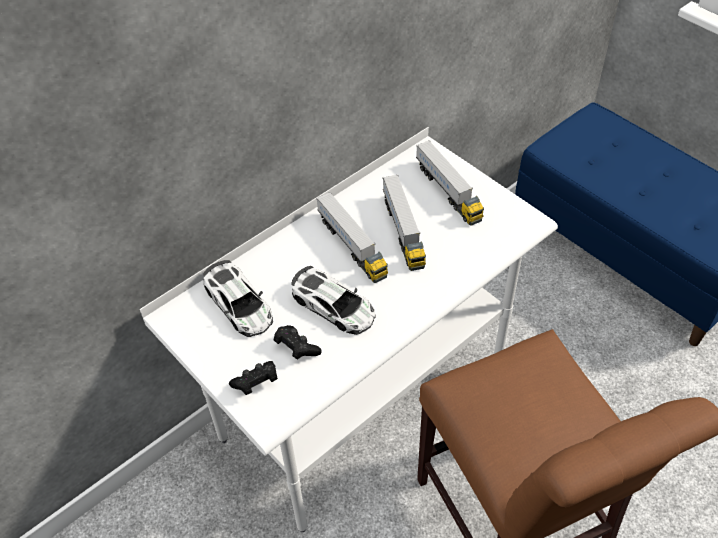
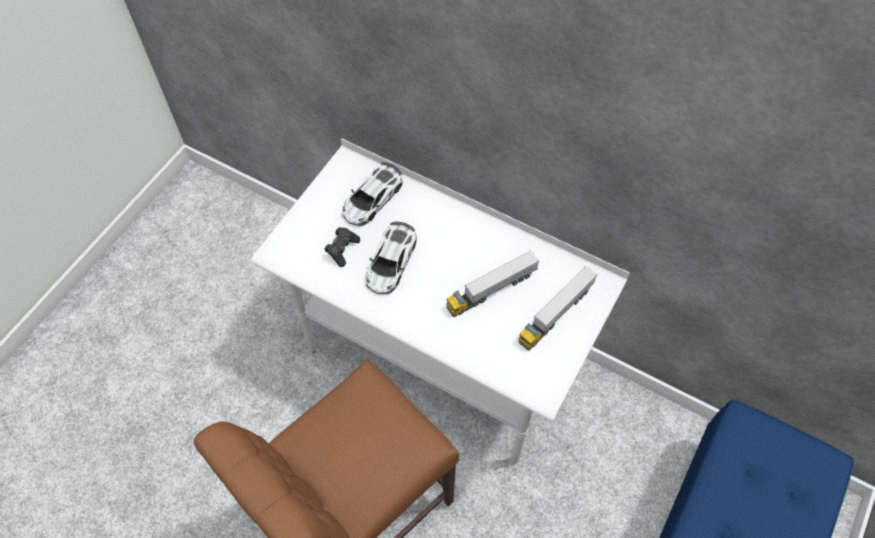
camera: 70 degrees right, 10 degrees up
(256, 383) = (303, 234): black game controller -> none
(352, 246) = (459, 256): toy truck -> none

